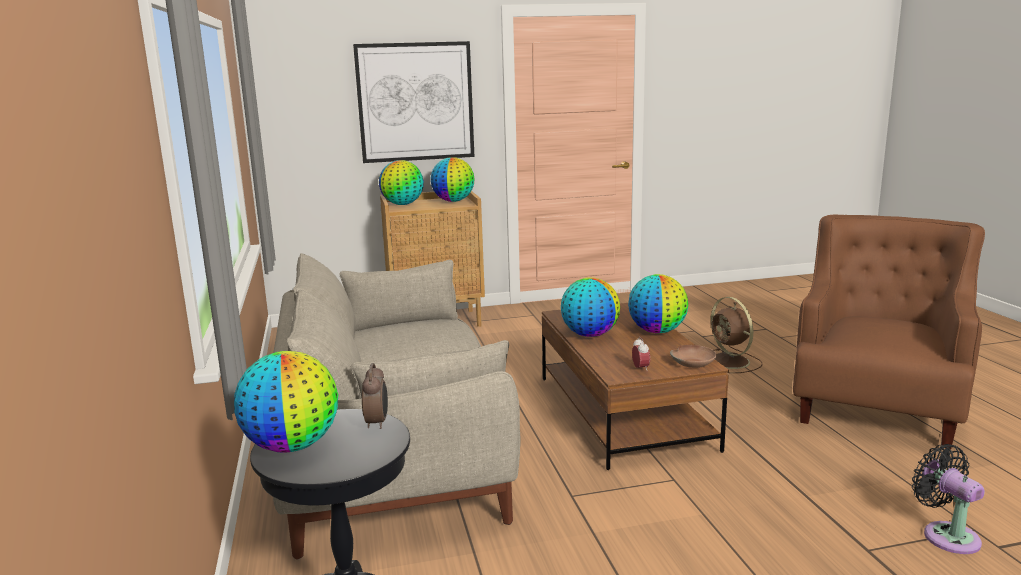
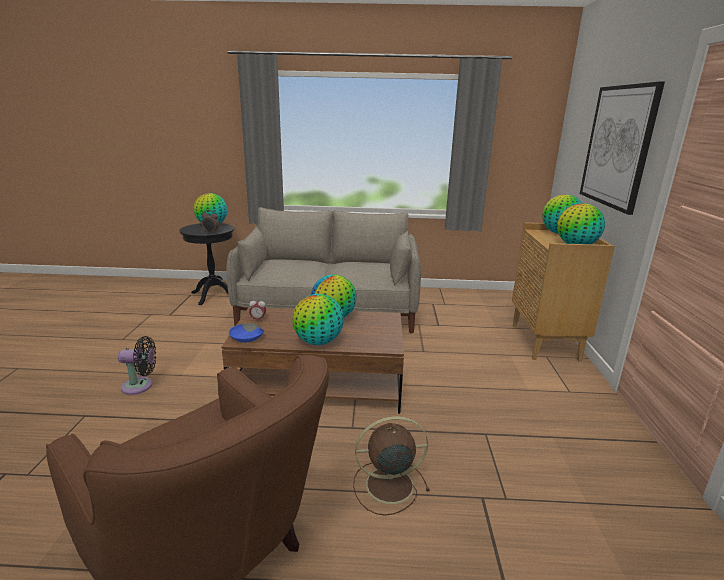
camera: 105 degrees right, 5 degrees up
(693, 362) = (247, 338): brown bowl -> blue bowl
(946, 535) = (44, 456): black fan -> black fan (140, 386)

